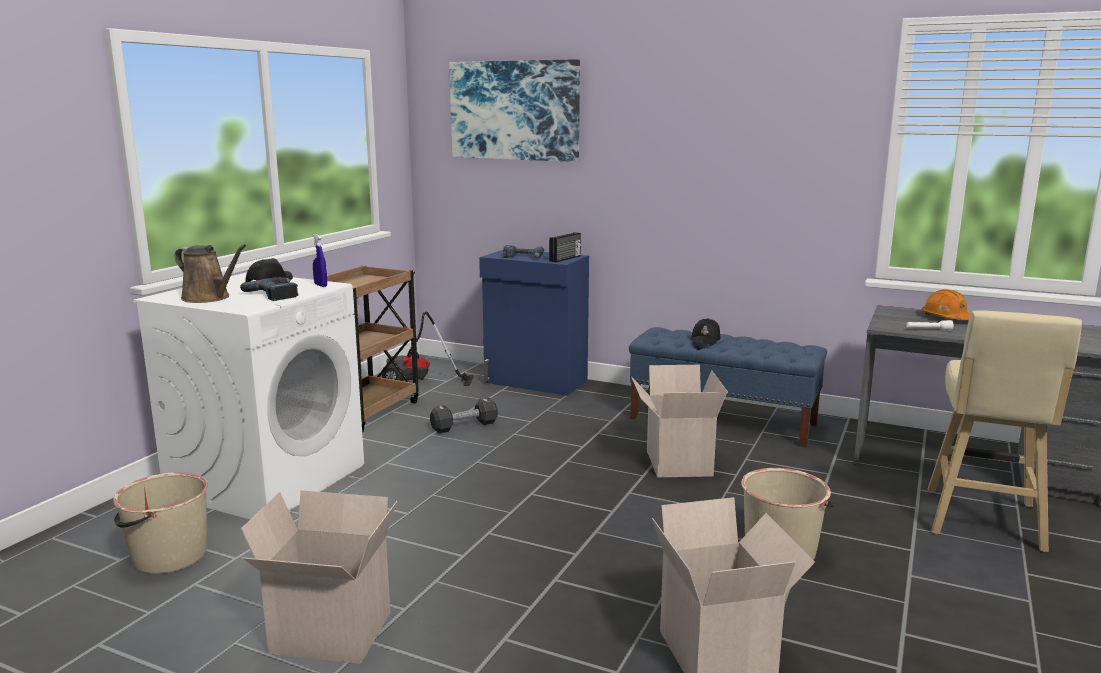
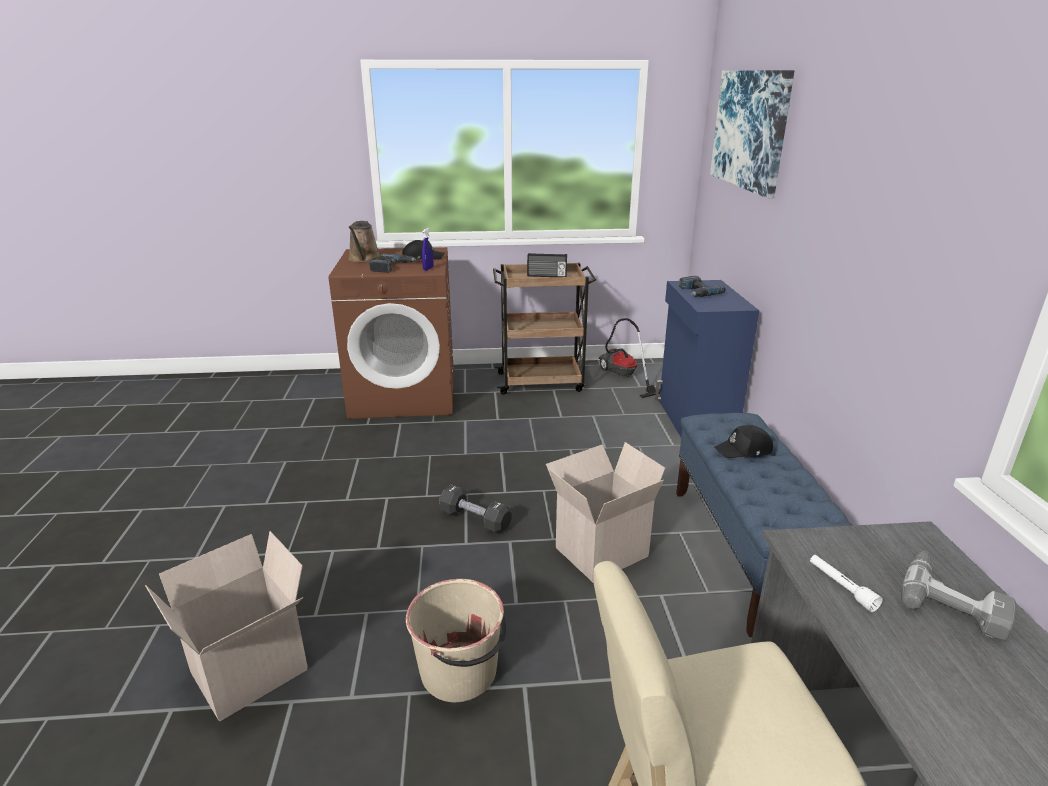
camera: 60 degrees right, 10 degrees up
(168, 556) = (292, 409): beige bucket -> none
(268, 479) = (405, 395): white washing machine -> brown washing machine
(328, 635) = (226, 489): cardboard box -> none
(464, 426) = (558, 424): black dumbbell -> black dumbbell (475, 520)
(565, 258) = (722, 306): radio -> radio (547, 276)
(946, 318) = (953, 600): orange hard hat -> power drill

